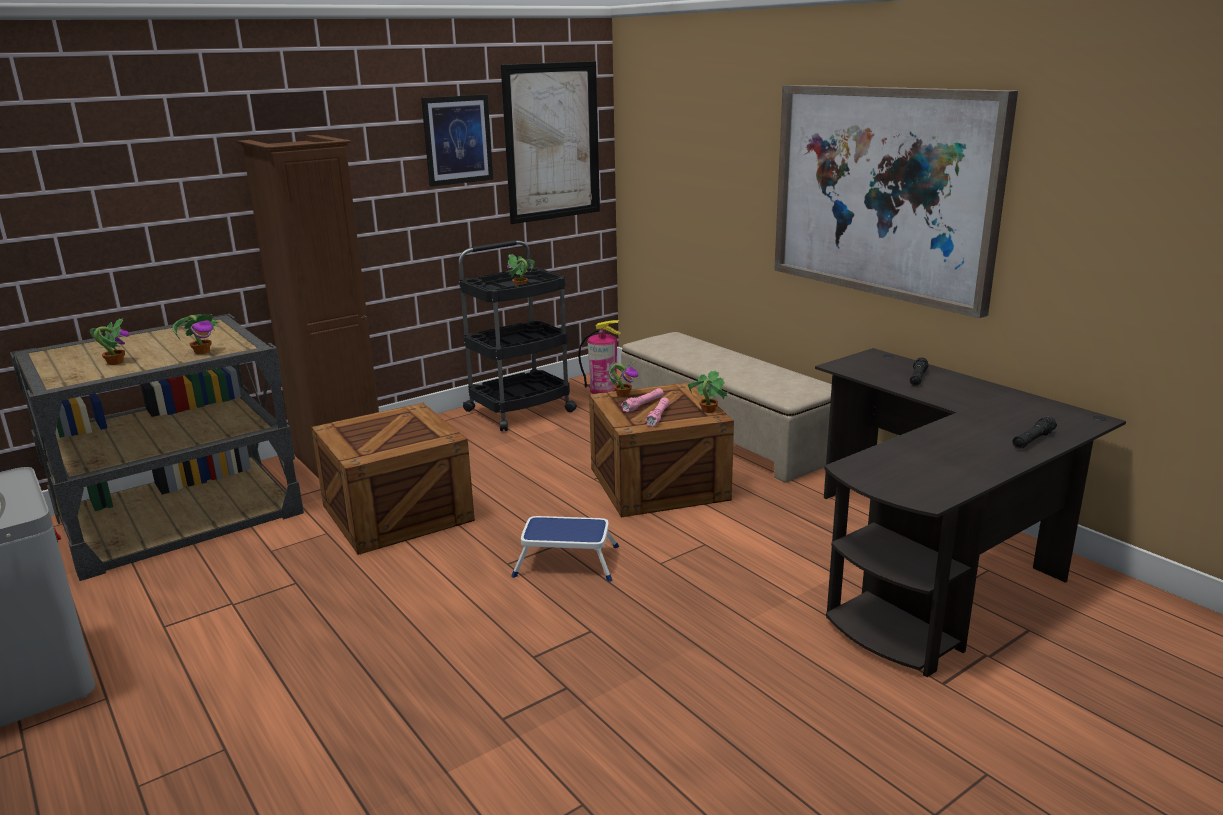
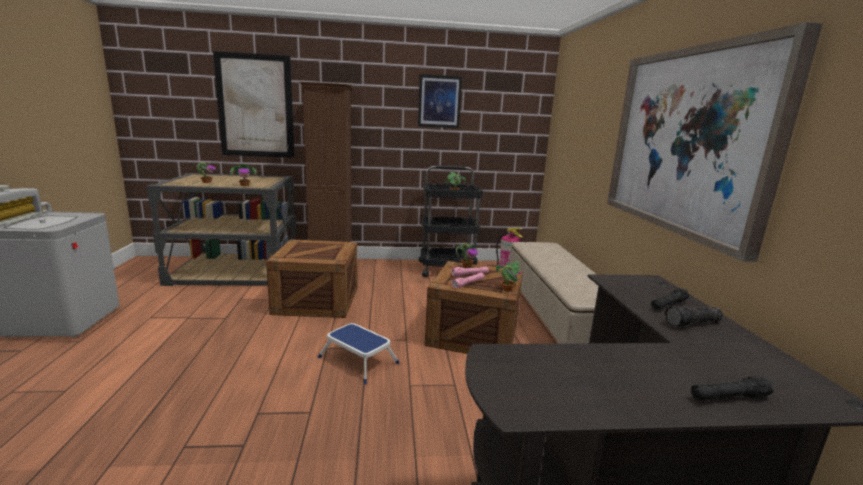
camera: 30 degrees right, 5 degrees down
(552, 142) = (504, 111): picture -> picture (255, 106)
(954, 390) = (693, 324): none -> flashlight

